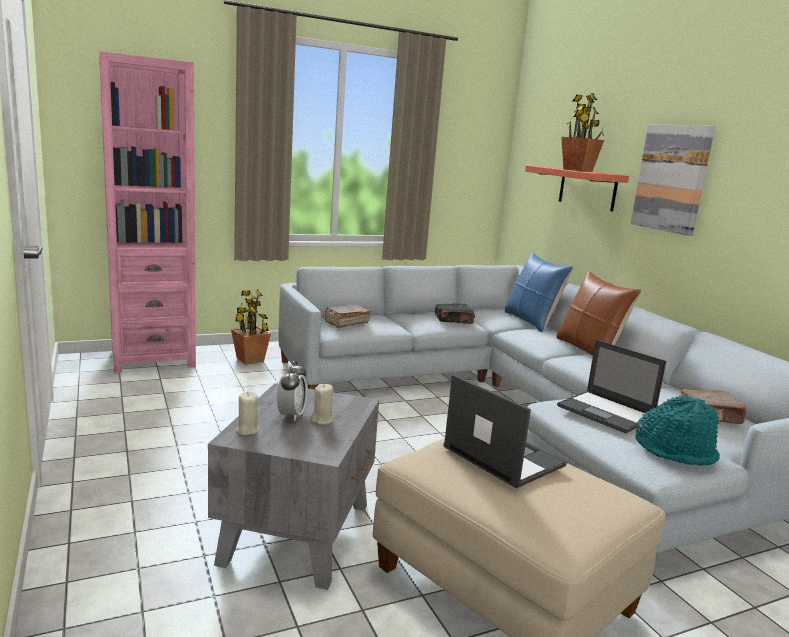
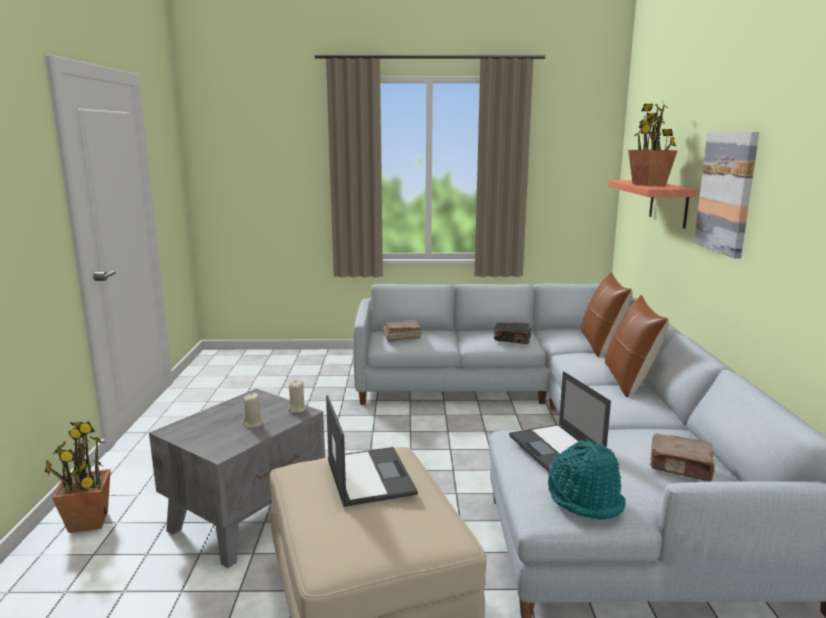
camera: 25 degrees right, 0 degrees up
(153, 359) = (266, 358): pink bookcase -> none
(247, 430) = (187, 425): beige candle -> beige candle (297, 409)
(250, 359) = (341, 364): potted plant -> potted plant (88, 522)
(291, 415) = (234, 417): alarm clock -> none
(531, 321) = (601, 345): blue pillow -> brown pillow

